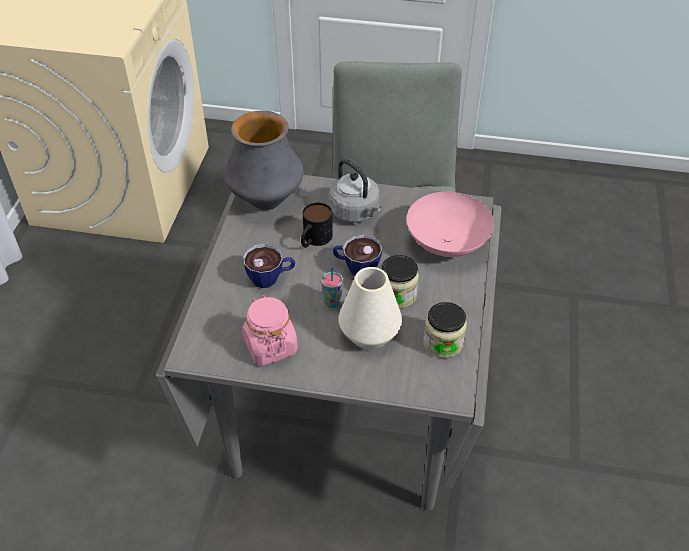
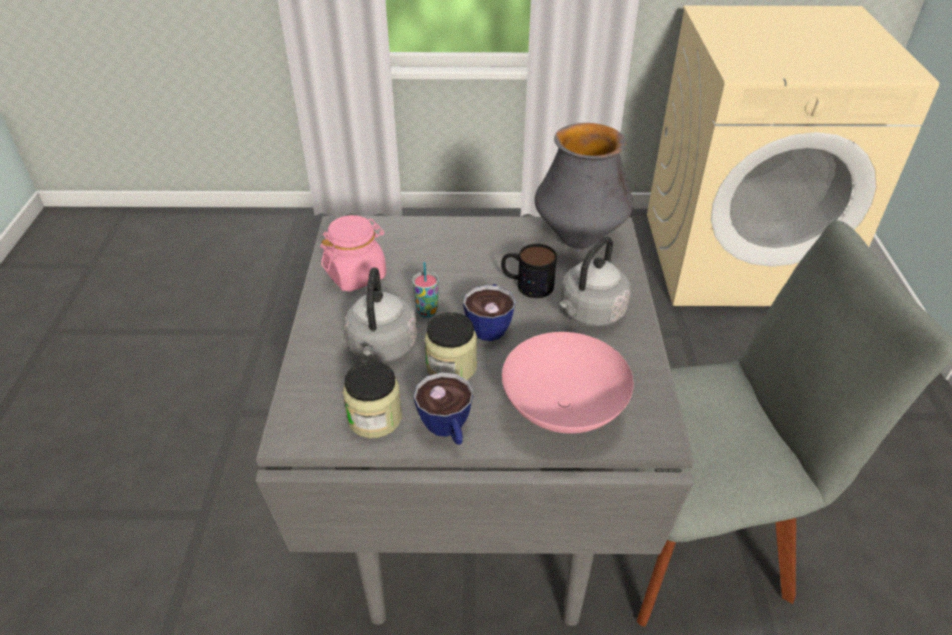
camera: 80 degrees right, 5 degrees down
(271, 278) = (455, 261): cup -> cup (447, 429)
(369, 334) = (382, 348): white vase -> grey kettle

